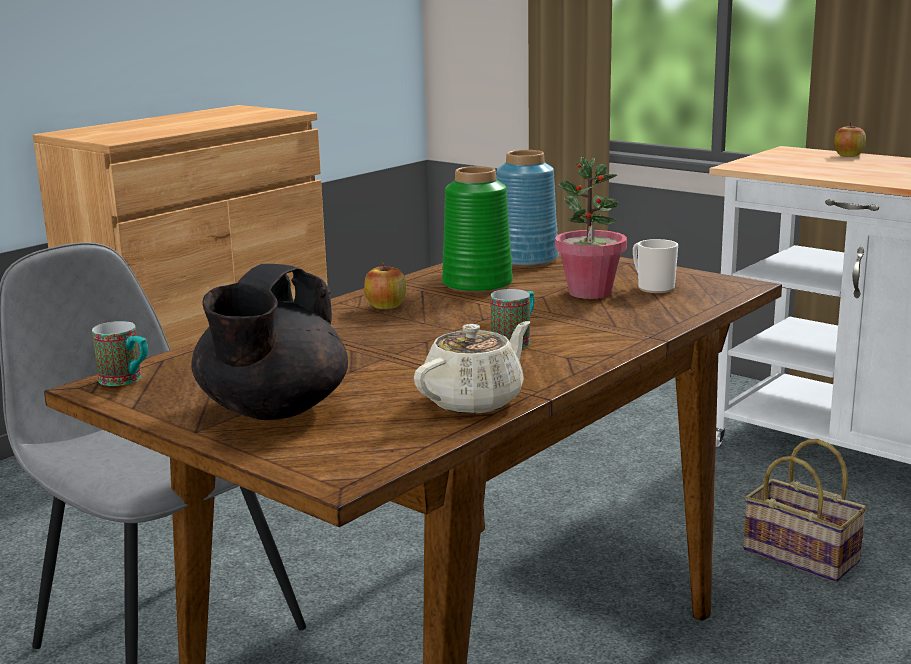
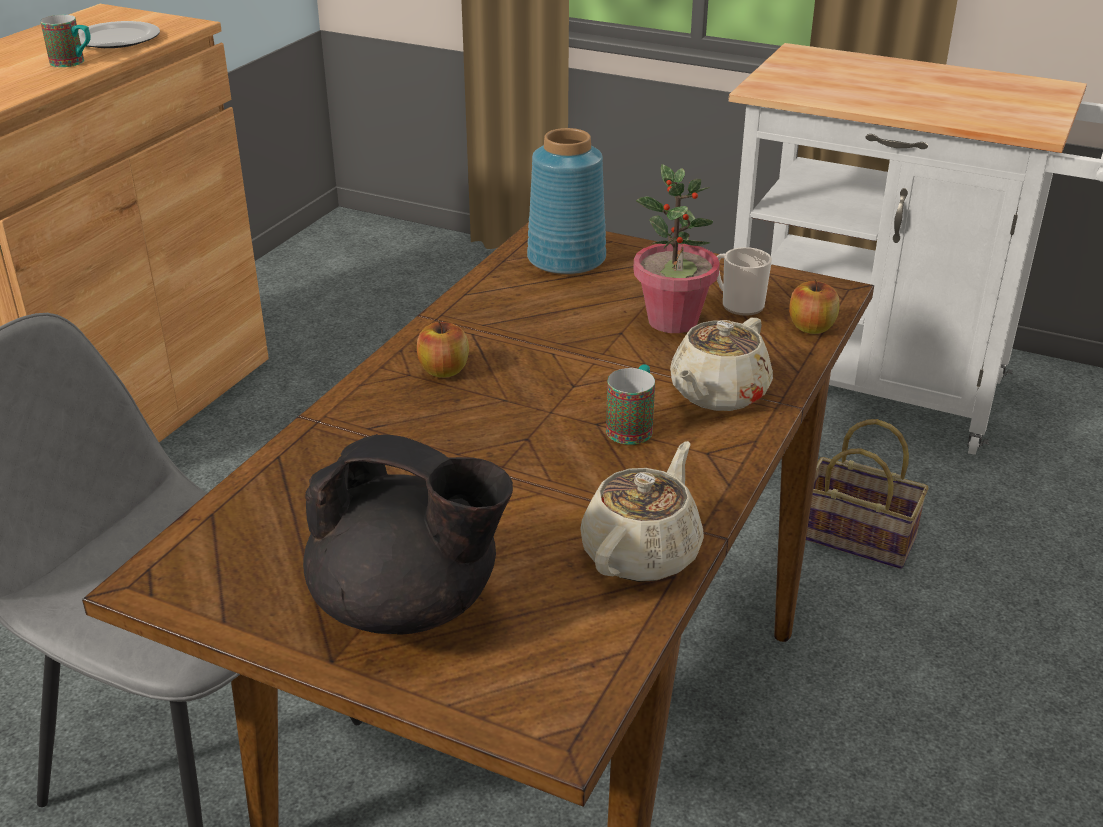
camera: 15 degrees left, 15 degrees up
(127, 380) = (187, 564): mug -> mug (74, 63)
(237, 117) = (118, 39): none -> plate
(272, 411) = (408, 605): black teapot -> black teapot turned 75 degrees counterclockwise
(477, 284) = (534, 315): green vase -> none
(599, 329) = (717, 394): none -> beige teapot
(848, 155) = (869, 61): apple -> apple (811, 327)

